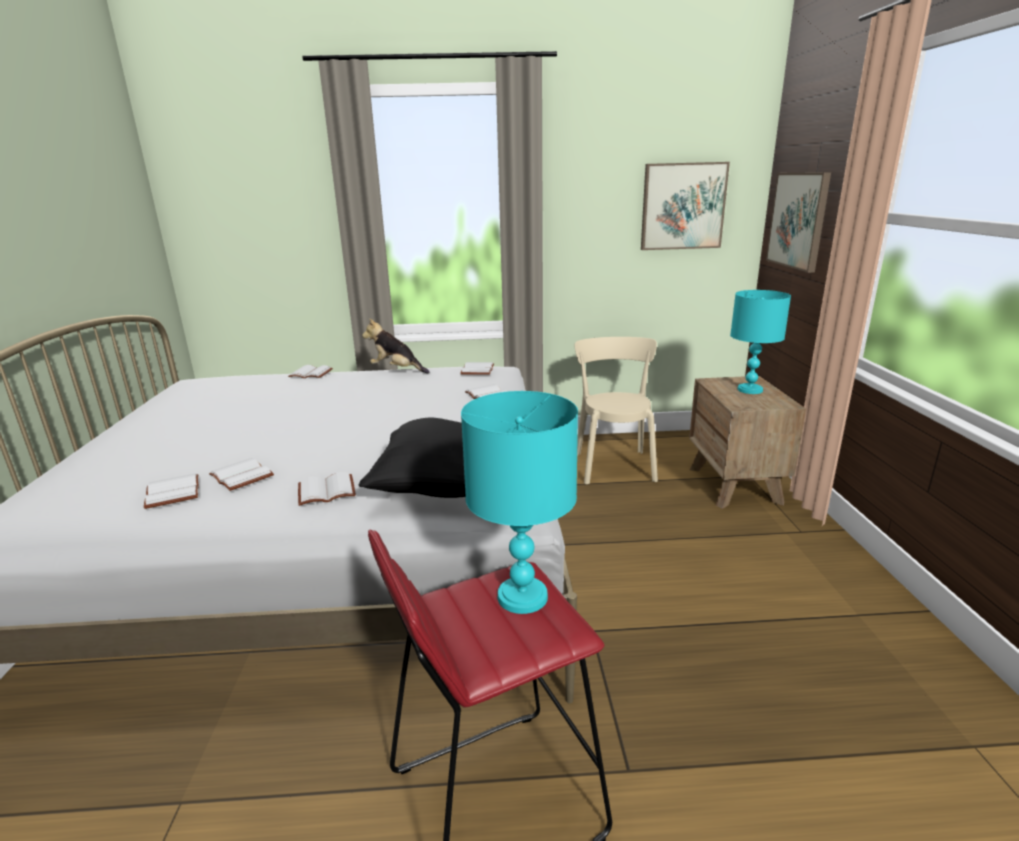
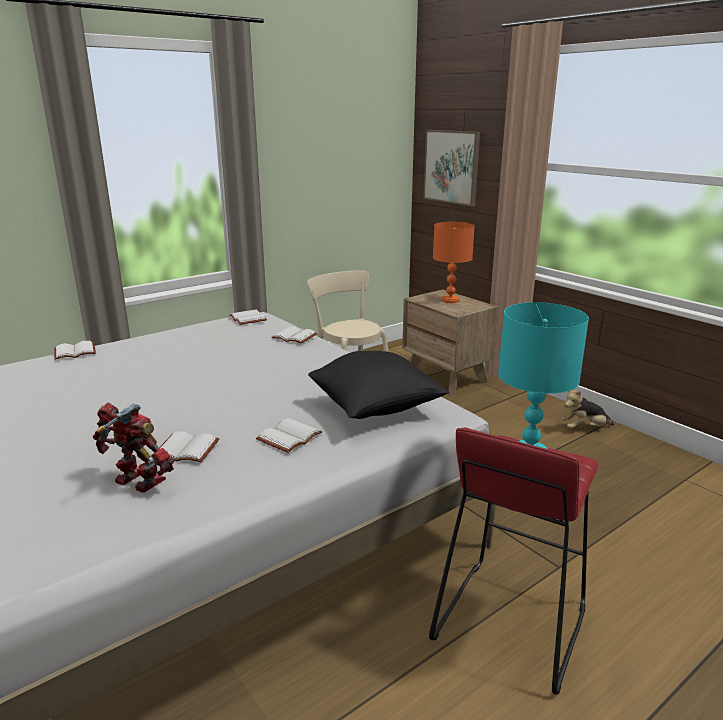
camera: 35 degrees left, 0 degrees up
(171, 492) = (137, 483): white book -> toy robot
(396, 370) = (167, 332): plush toy -> plush toy (584, 428)
(683, 206) = (359, 157): picture -> none
(749, 390) = (449, 300): turquoise table lamp -> orange table lamp

